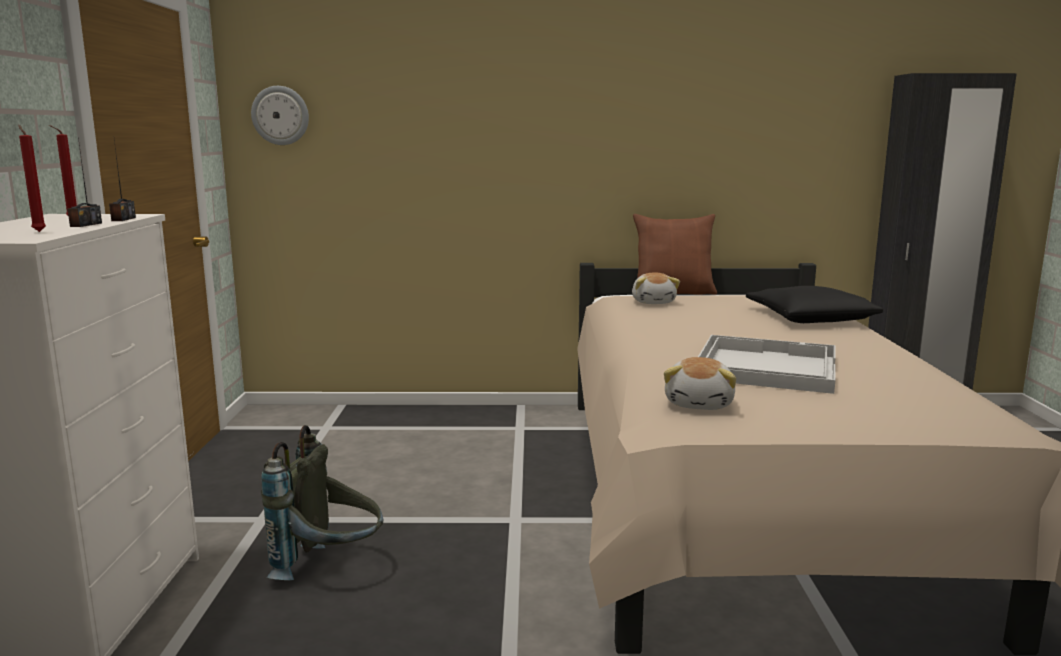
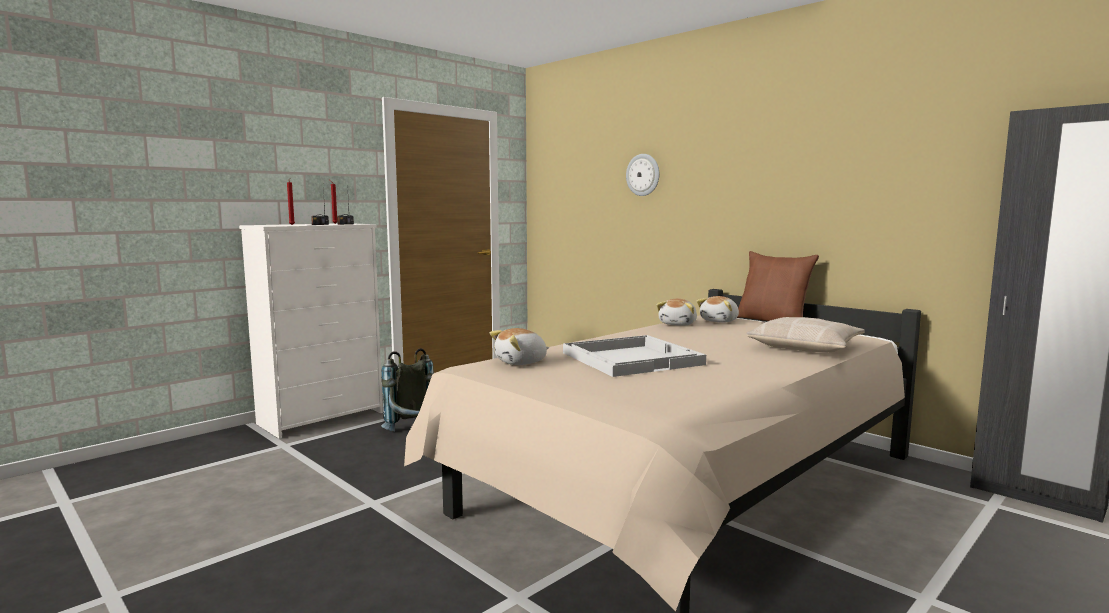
camera: 45 degrees right, 5 degrees down
(280, 115) = (551, 178): wall clock -> wall clock (643, 175)
(636, 314) = (678, 324): none -> plush toy
(810, 317) = (805, 346): black pillow -> beige pillow

